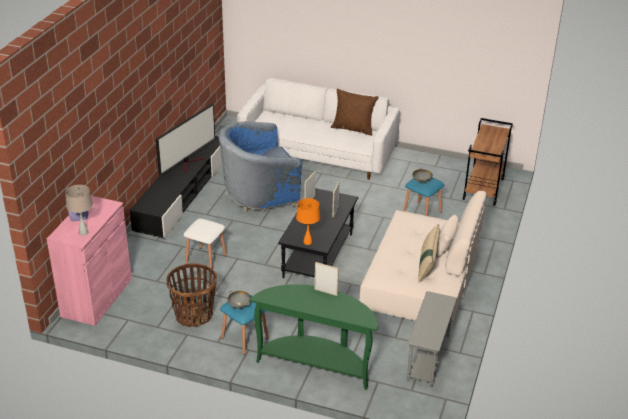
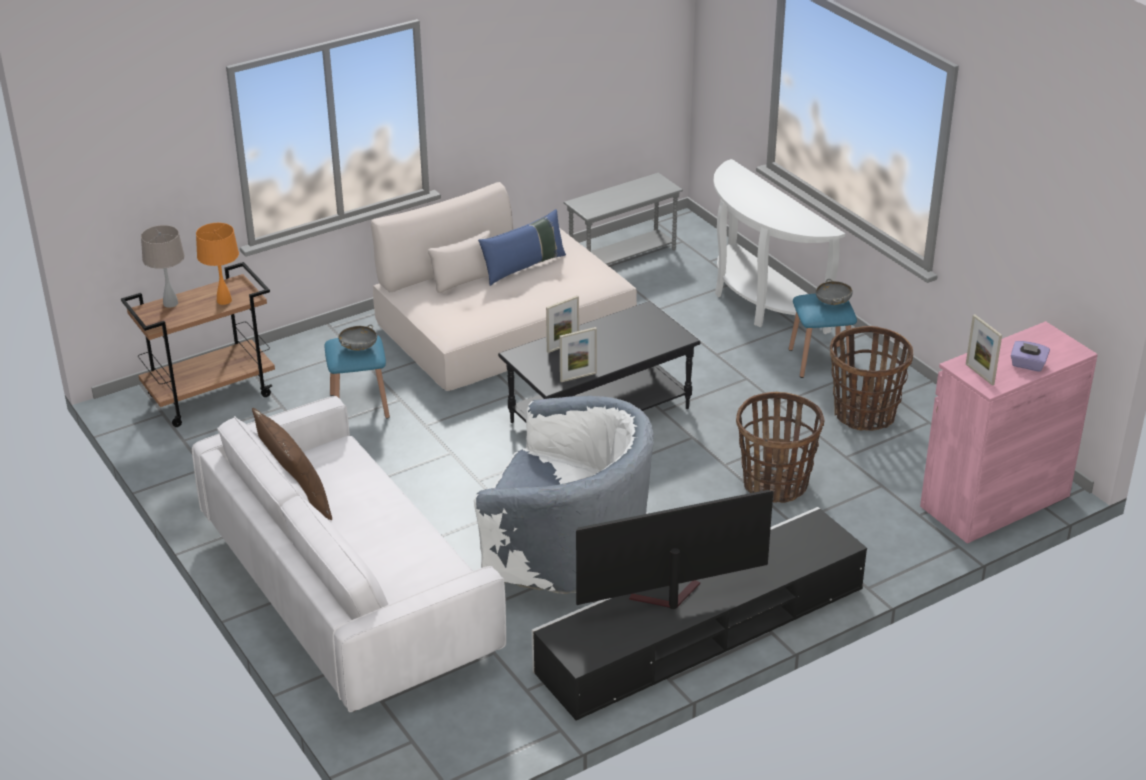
camera: 140 degrees left, 0 degrees up
(83, 232) = (1034, 340): beige table lamp -> beige table lamp (170, 303)
(206, 259) = (775, 485): white stool -> basket
(260, 195) = (565, 557): blue armchair -> white armchair
(307, 242) = (660, 323): orange table lamp -> orange table lamp (224, 300)
(316, 364) = (759, 301): green console table -> white console table
(326, 292) = (743, 206): picture frame -> picture frame (979, 374)
(427, 265) = (523, 267): beige pillow -> blue pillow

